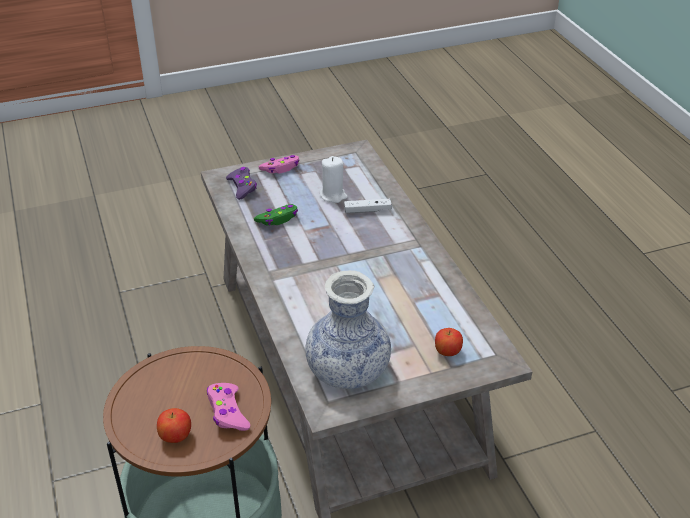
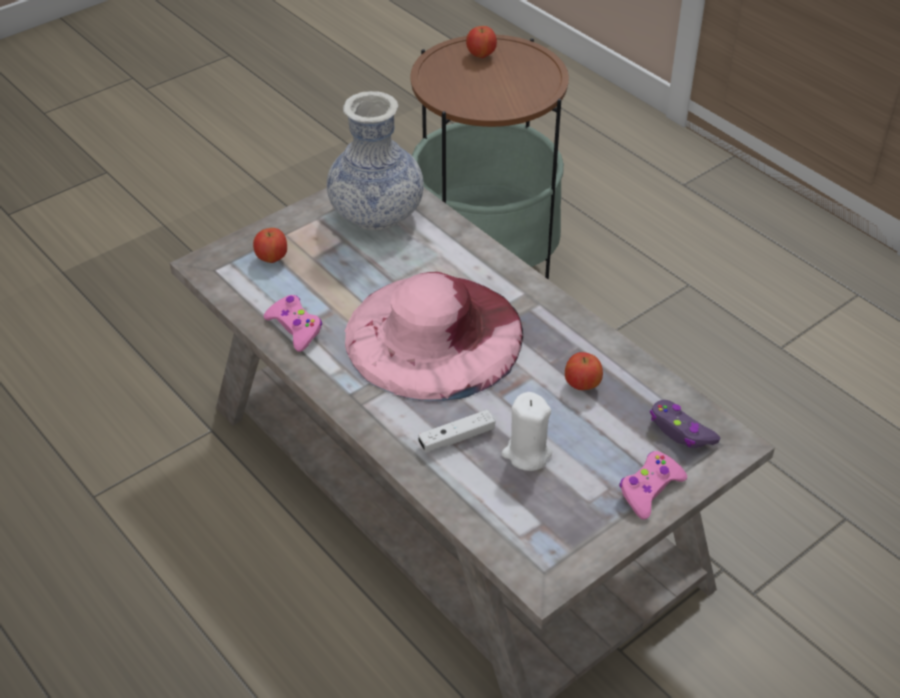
camera: 160 degrees right, 5 degrees up
(227, 412) = (449, 76): pink game controller -> pink game controller (295, 328)
(278, 219) = (582, 385): green game controller -> apple
(351, 267) = (434, 335): none -> pink hat

